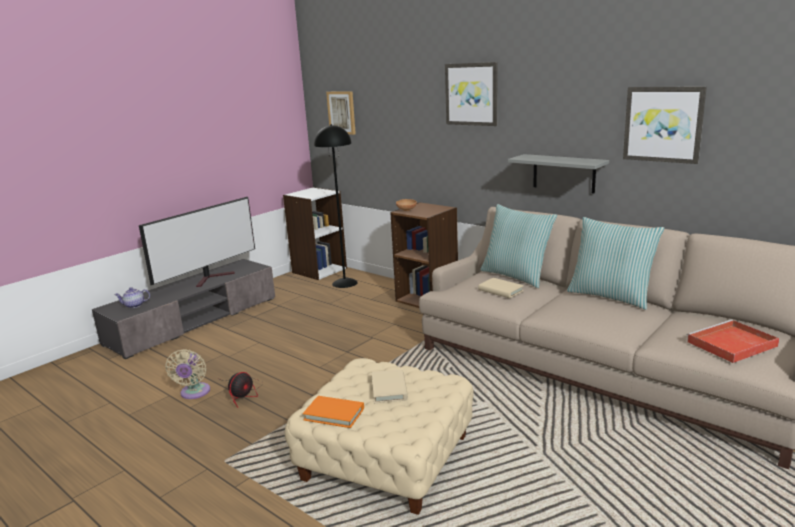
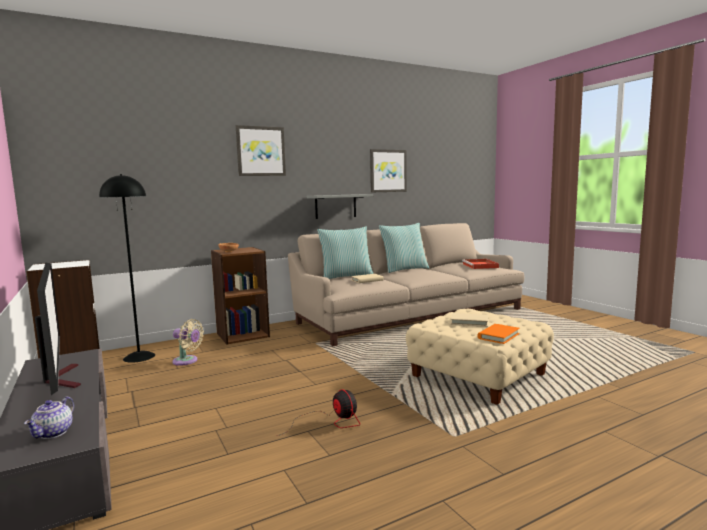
camera: 70 degrees left, 10 degrees down
(194, 393) = (297, 451): beige fan -> beige fan (187, 361)
(342, 112) = (90, 168): picture -> none

